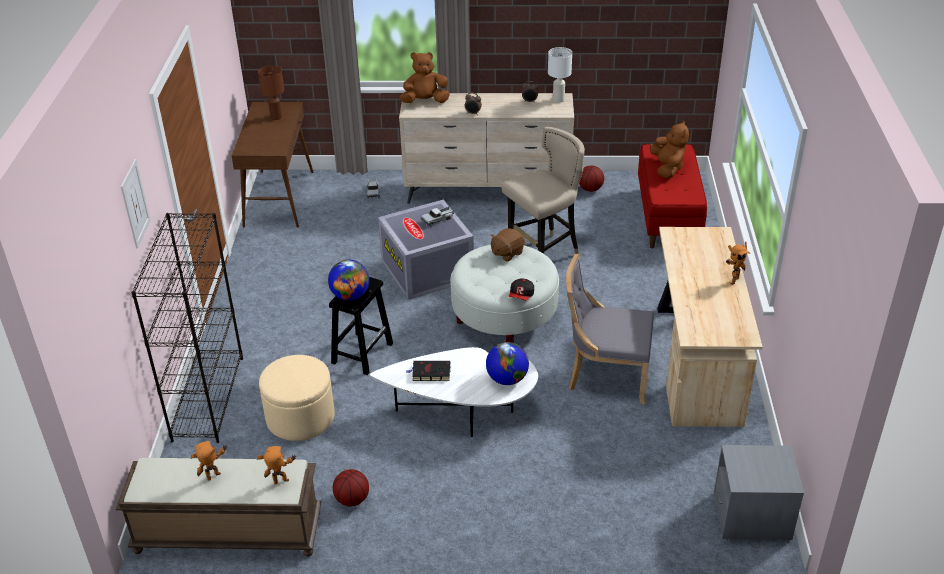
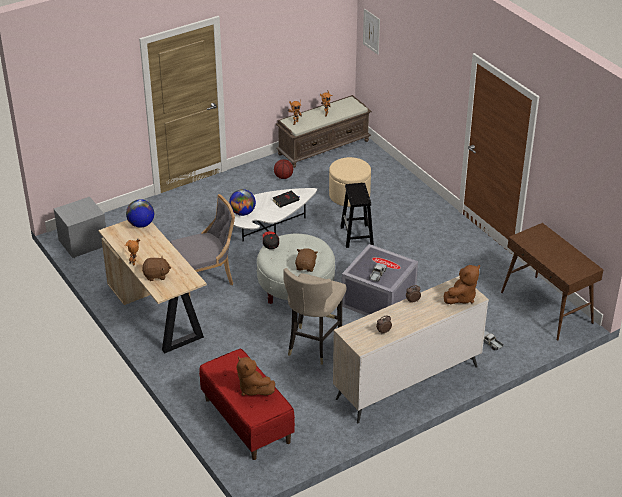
camera: 145 degrees right, 0 degrees up
(135, 203) = (430, 59): picture -> picture (371, 31)
(208, 398) = (407, 185): black bookcase -> none
(276, 117) = (564, 263): brown table lamp -> none
(350, 296) = (358, 190): globe -> globe (141, 224)
(558, 99) = (363, 343): white table lamp -> none
(590, 189) = (330, 423): basketball -> none
(714, 255) = (156, 275): none -> brown plush toy

